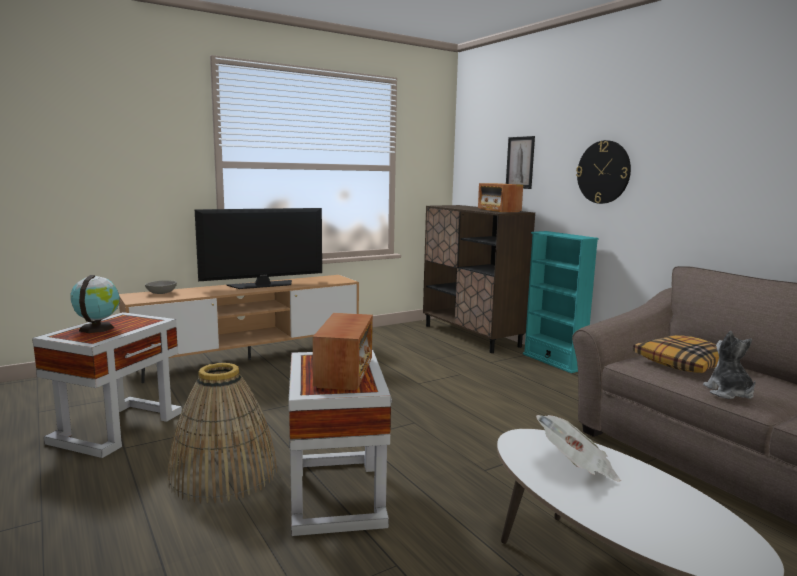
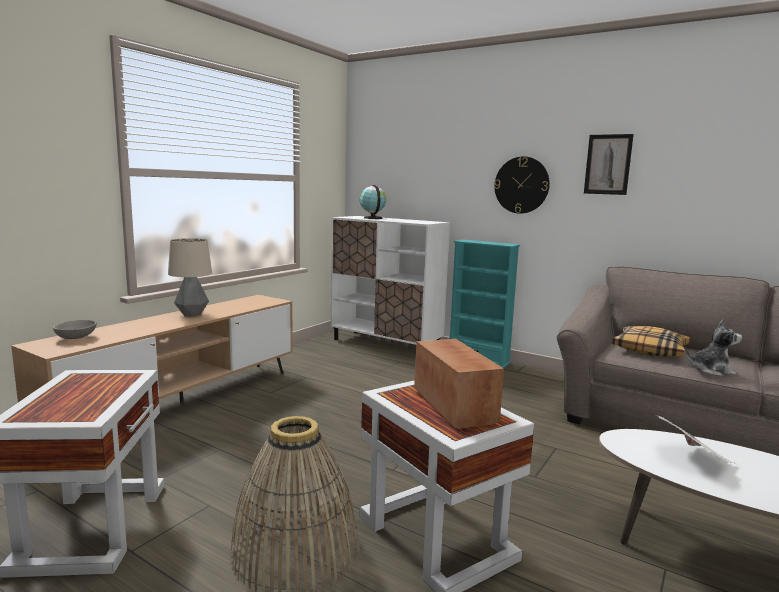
camera: 25 degrees left, 0 degrees up
(97, 328) = (65, 397): globe -> globe (372, 218)
(263, 285) = (192, 314): television -> table lamp
(471, 336) = (386, 344): brown cabinet -> white cabinet
(498, 210) = (414, 221): radio -> none
(520, 162) = (428, 174): picture -> picture (608, 164)
(728, 393) = (710, 370): plush toy -> plush toy turned 120 degrees clockwise

